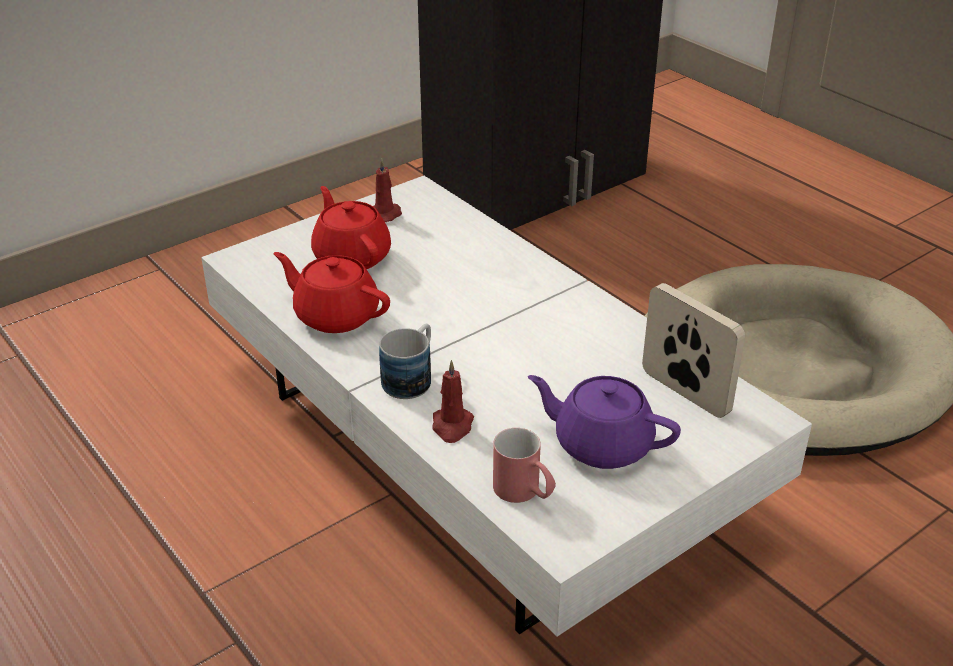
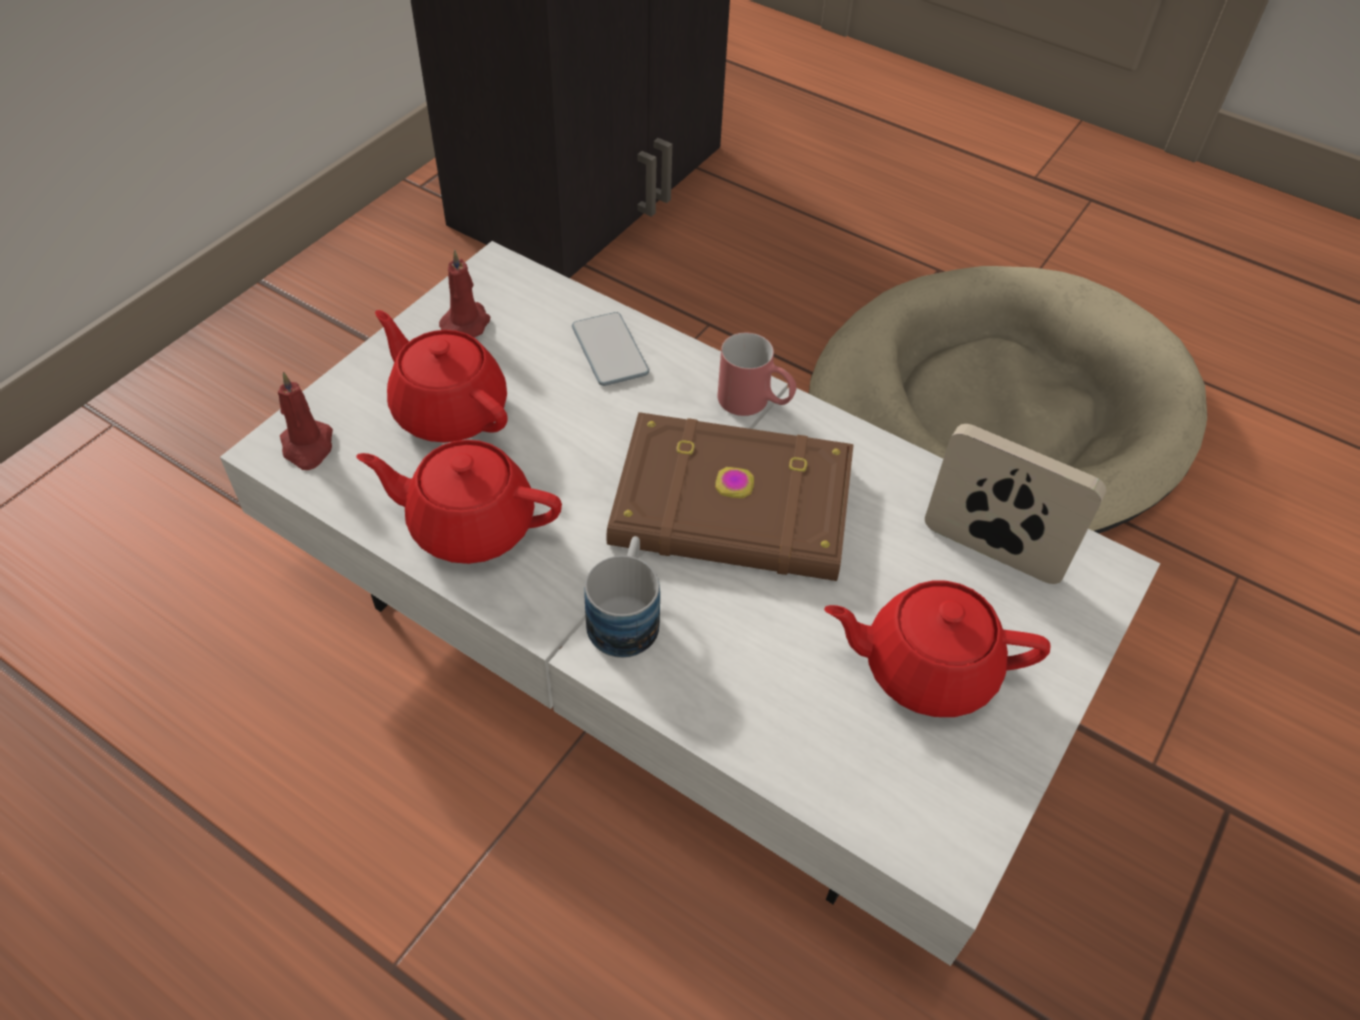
camera: 20 degrees left, 15 degrees up
(452, 426) = (718, 689): red candle -> red candle (308, 447)
(472, 243) = (609, 350): none -> phone
(512, 338) = (733, 508): none -> brown book
(524, 493) = (863, 783): red mug -> red mug (755, 403)
(601, 444) = (925, 668): purple teapot -> red teapot

